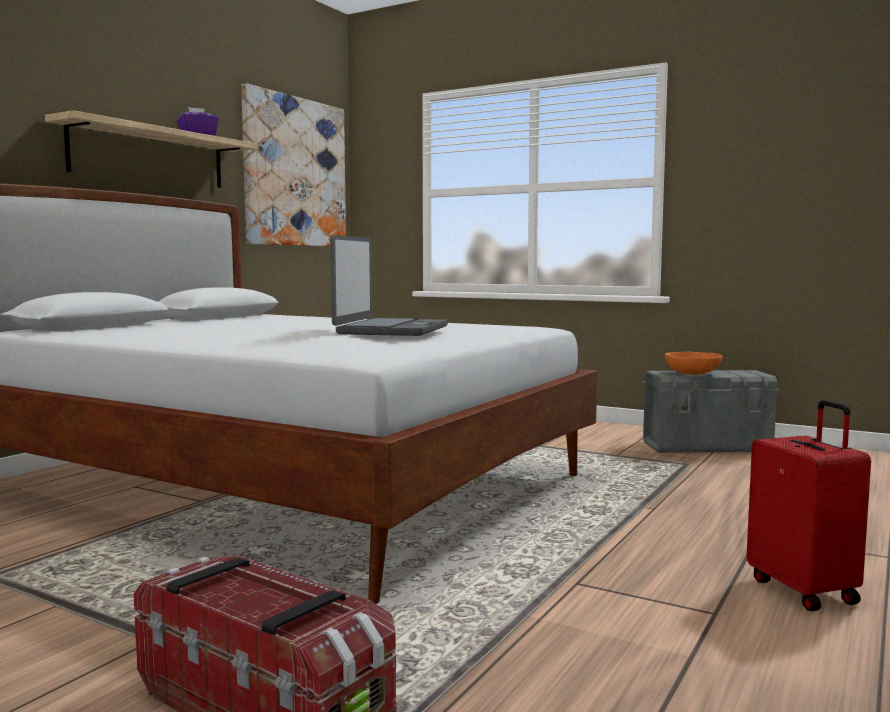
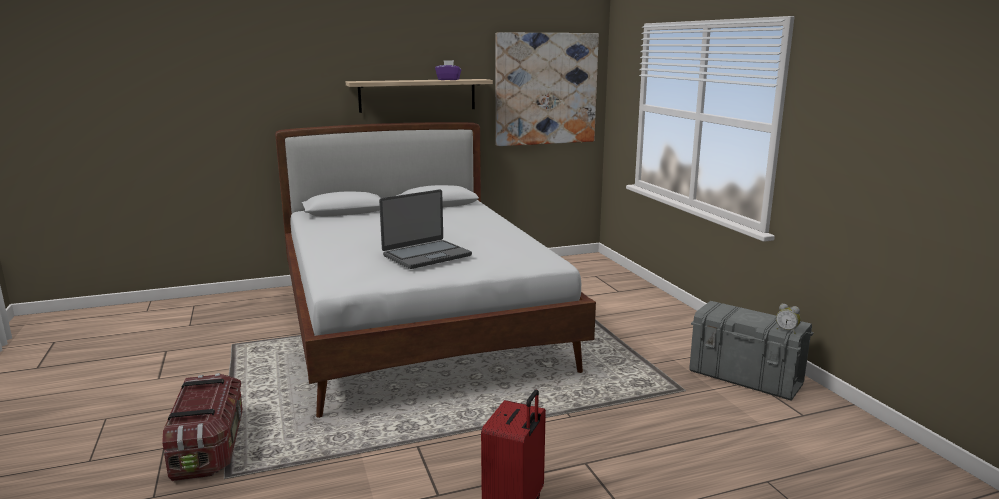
camera: 40 degrees right, 10 degrees up
(693, 374) = (734, 315): orange bowl -> none
(756, 375) = (787, 330): none -> alarm clock

